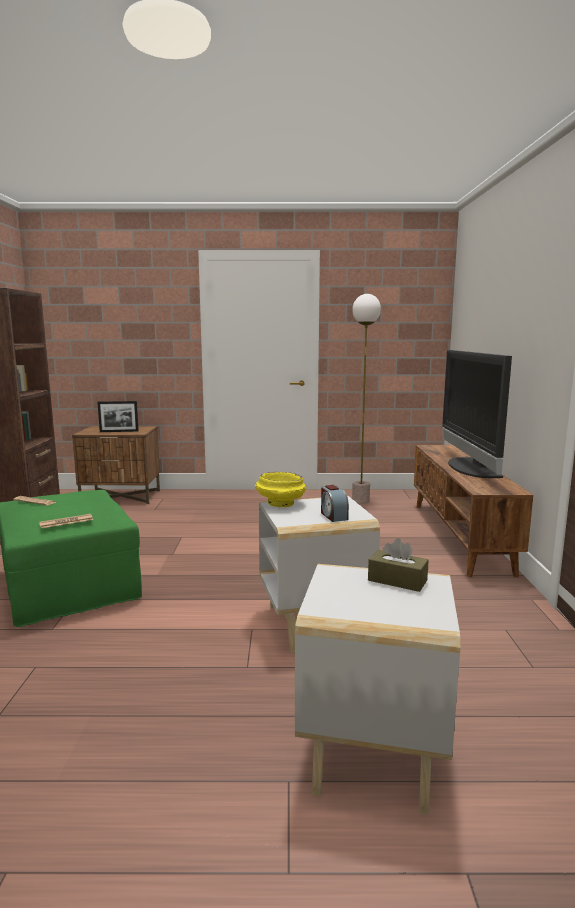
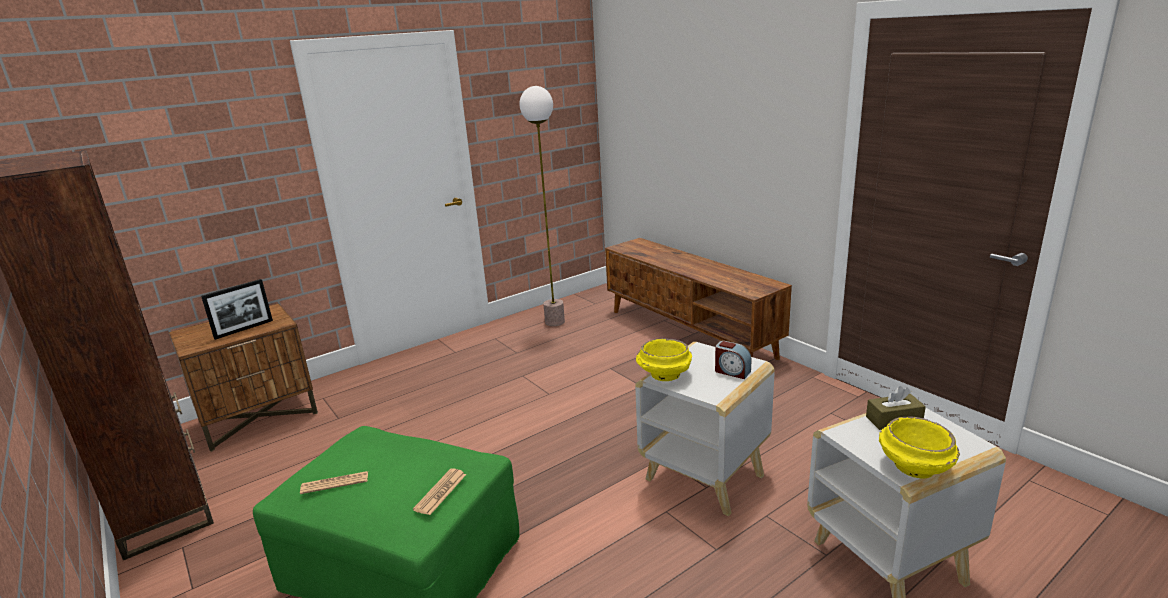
camera: 35 degrees left, 10 degrees up
(339, 609) = (913, 467): none -> yellow bowl
(470, 468) = (700, 266): television -> none

